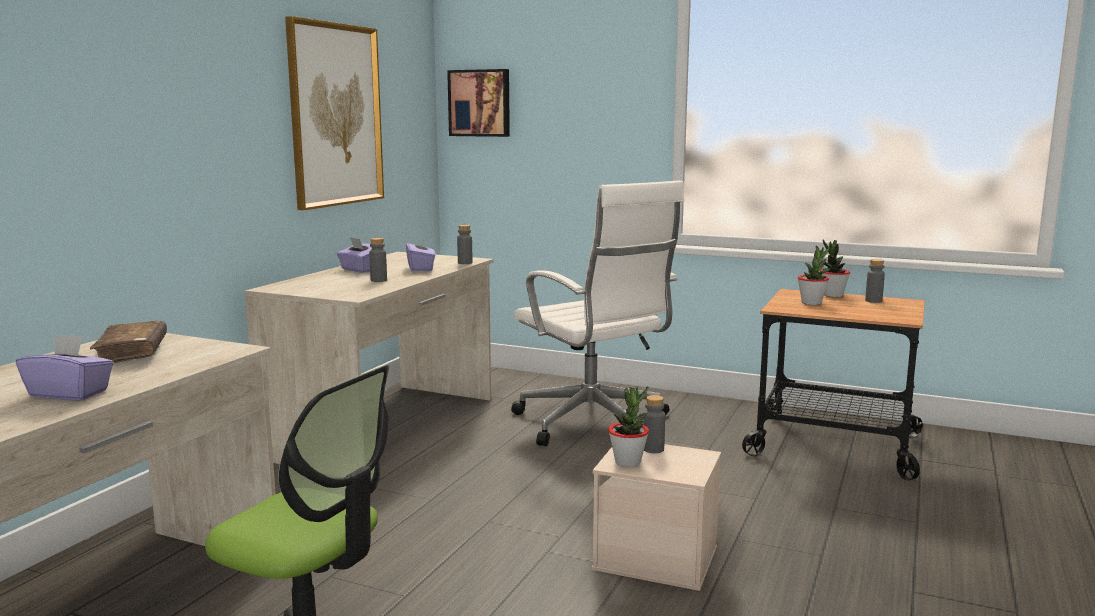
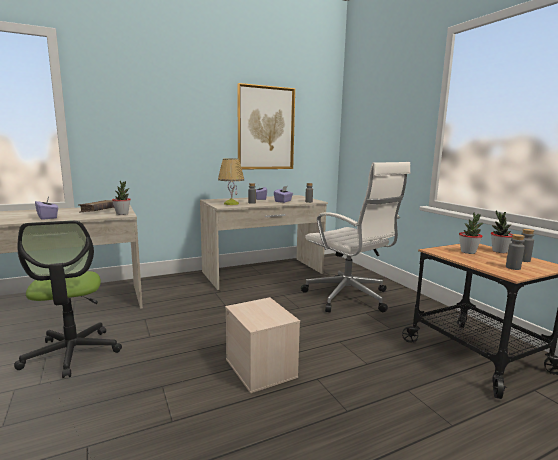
camera: 40 degrees right, 0 degrees up
(349, 288) = (231, 204): none -> table lamp
(480, 103) = (355, 124): picture -> none
(593, 424) = (349, 298): white office chair -> white office chair turned 45 degrees counterclockwise
(628, 462) = (246, 308): potted plant -> potted plant (122, 214)
(653, 449) = (271, 307): grey bottle -> grey bottle (513, 268)

